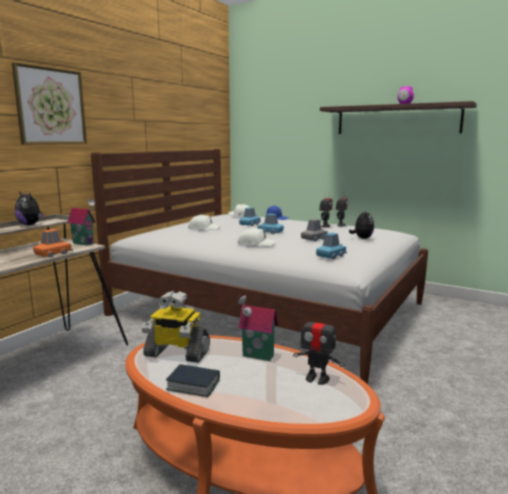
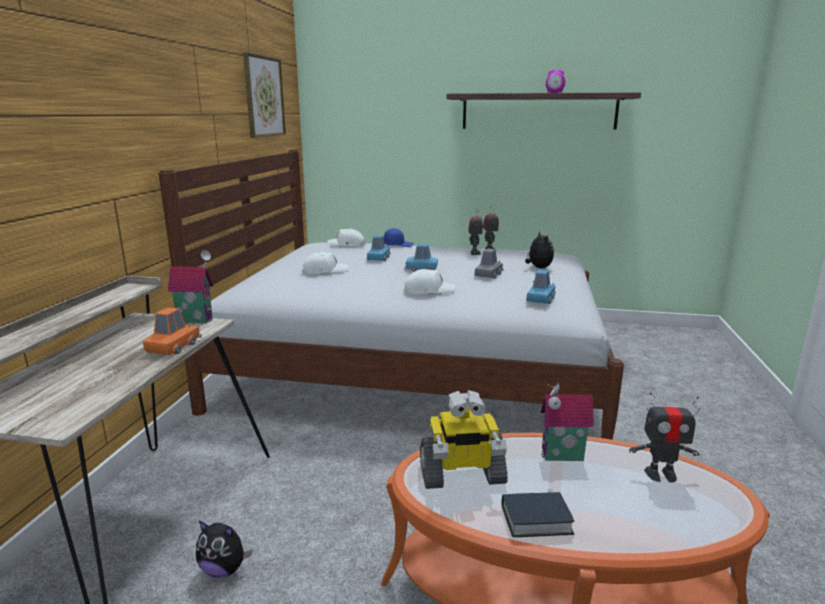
camera: 20 degrees left, 5 degrees up
(30, 224) = (104, 301): plush toy -> plush toy (224, 569)
(51, 106) = (99, 98): picture -> picture (264, 97)

